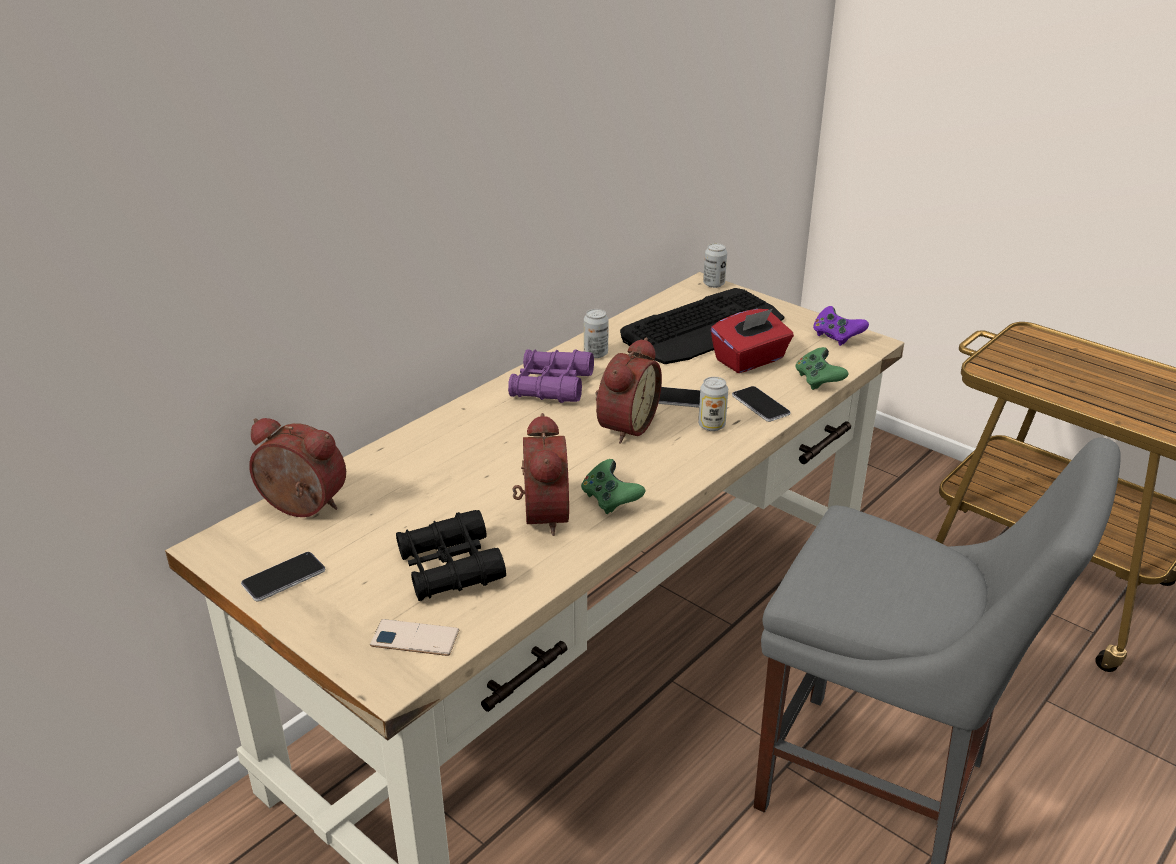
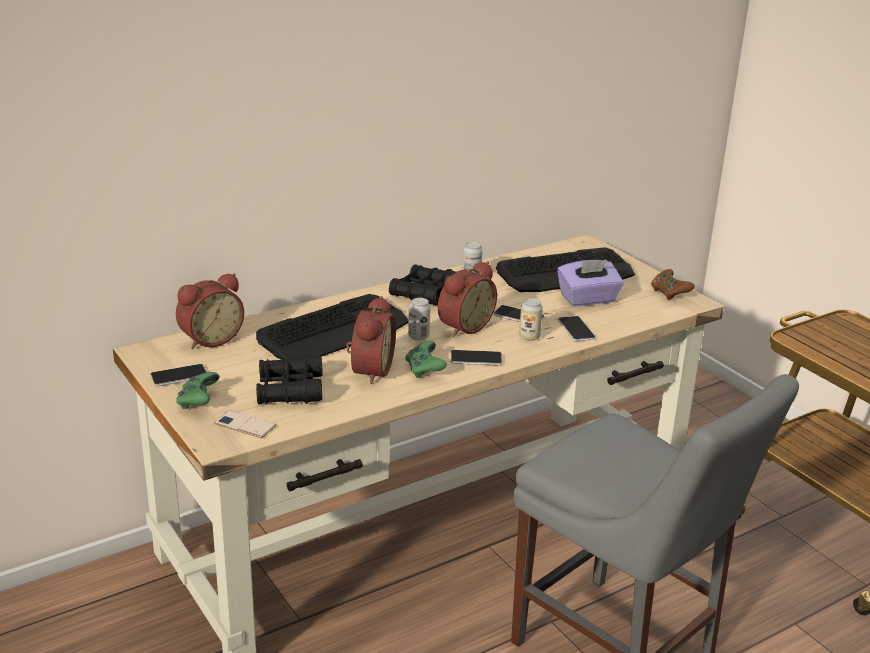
camera: 15 degrees right, 5 degrees down
(301, 508) = (210, 339): alarm clock -> alarm clock turned 105 degrees clockwise
(464, 463) = (334, 331): none -> keyboard
(551, 386) = (425, 293): purple binoculars -> black binoculars
(665, 470) = (476, 359): none -> phone
(714, 284) = (594, 243): can -> can (418, 336)
(750, 360) = (588, 299): red tissue box -> purple tissue box
(818, 380) = (633, 321): green game controller -> green game controller (198, 402)
(836, 337) = (669, 294): purple game controller -> brown game controller

